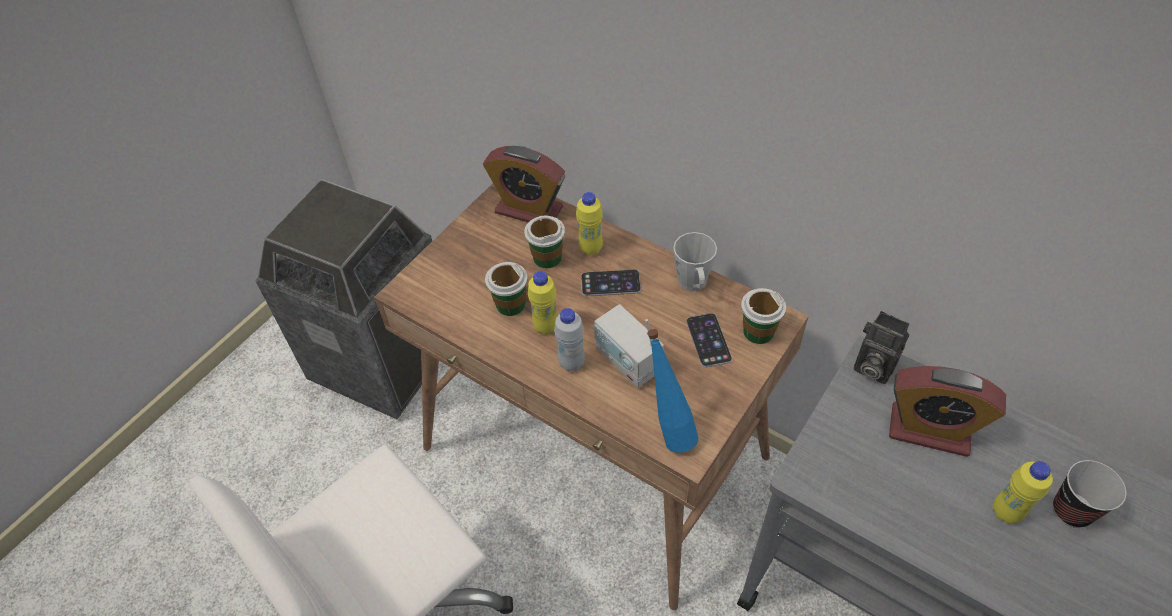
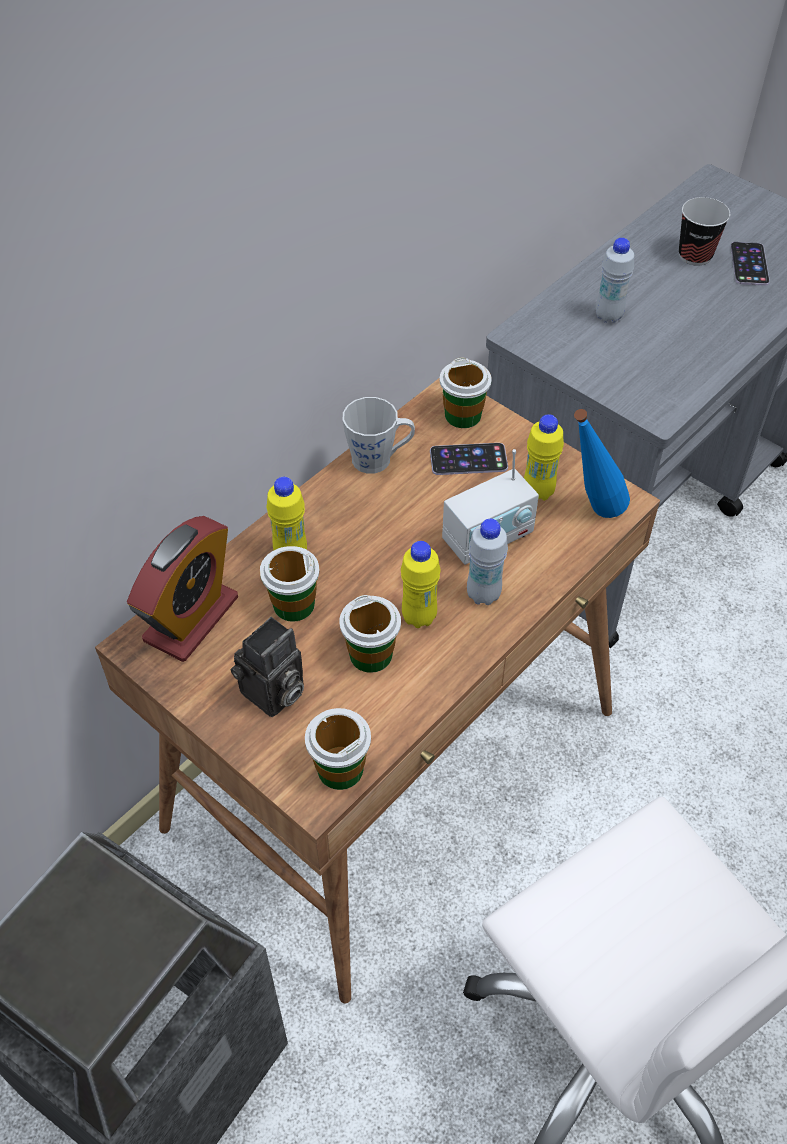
camera: 85 degrees left, 0 degrees up
(422, 301) = (340, 768): none -> cup
(610, 283) = (358, 540): phone -> phone (749, 264)
(871, 366) = (528, 336): camera -> camera (273, 695)
(929, 430) = (608, 316): alarm clock -> white bottle
(1006, 512) = (696, 292): yellow bottle -> yellow bottle (538, 492)

